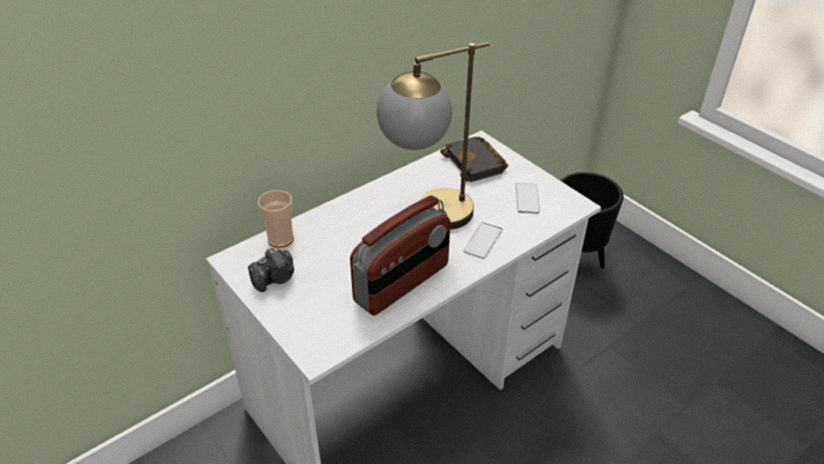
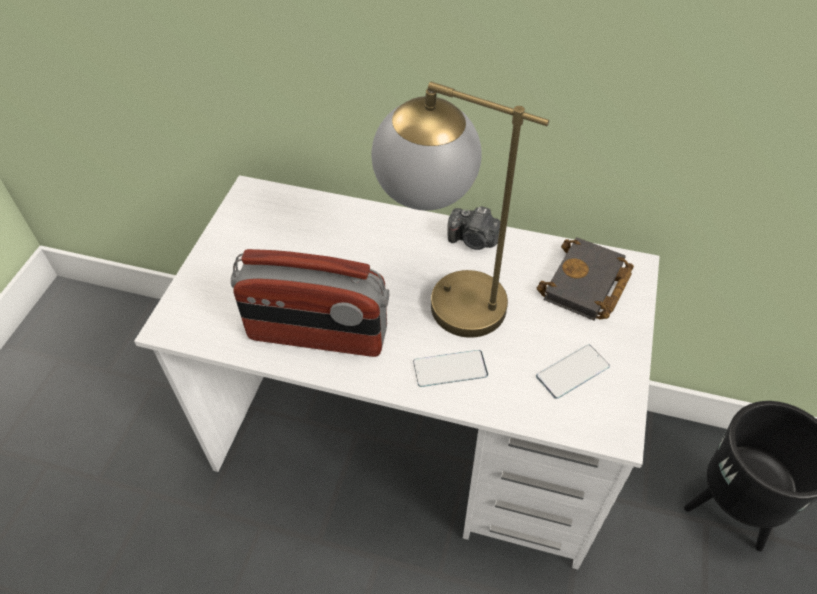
camera: 55 degrees right, 10 degrees up
(275, 279) = (248, 236): camera -> camera (474, 240)
(280, 239) = (305, 206): cup -> none

